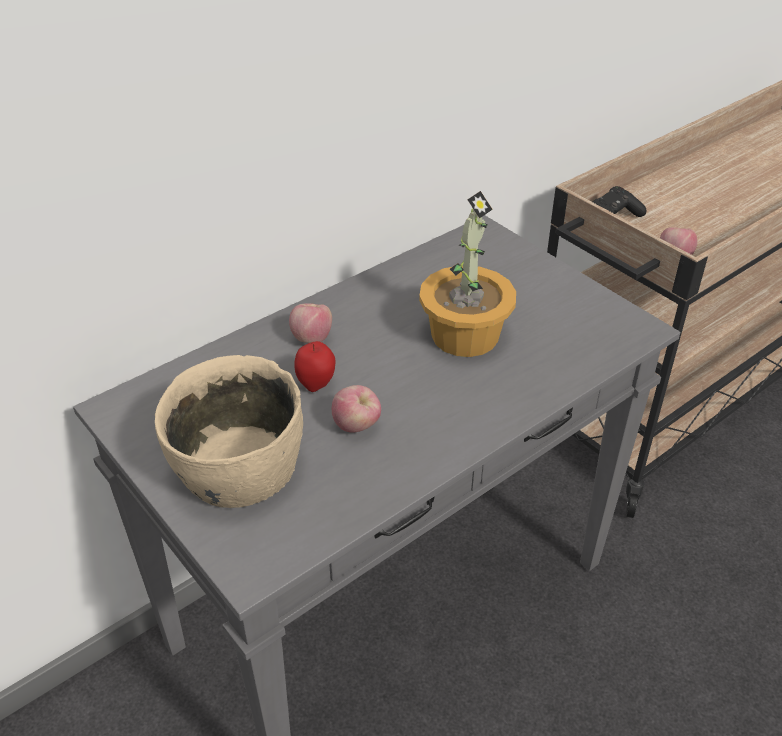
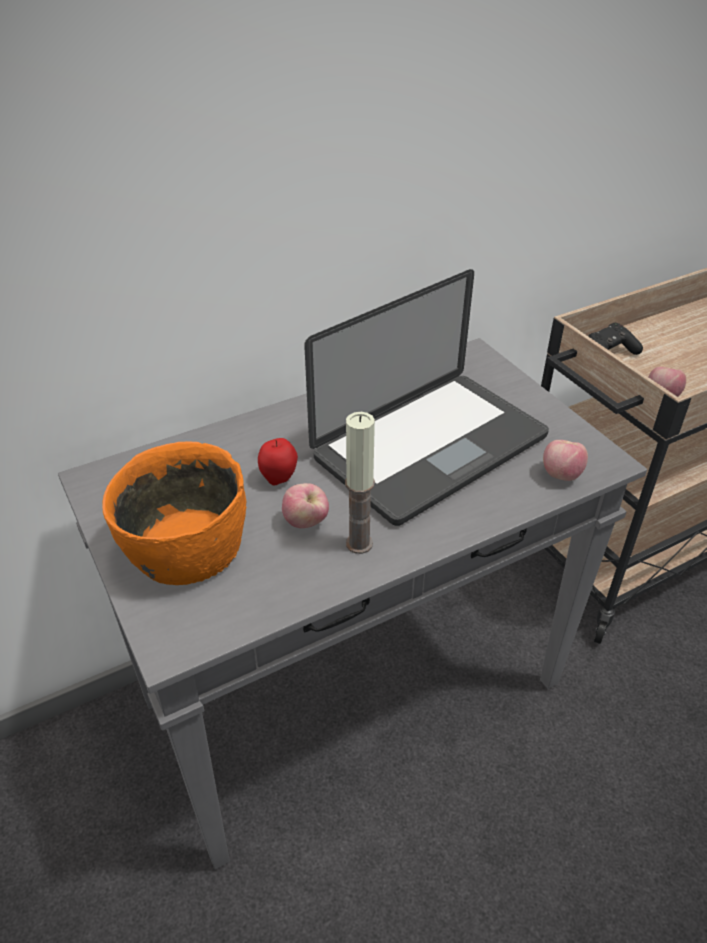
camera: 10 degrees right, 0 degrees up
(237, 469) = (184, 549): beige bowl -> orange bowl
(312, 338) = (287, 435): apple -> apple (561, 474)
(417, 440) = (359, 543): none -> candle
(464, 334) = (430, 448): potted plant -> laptop

